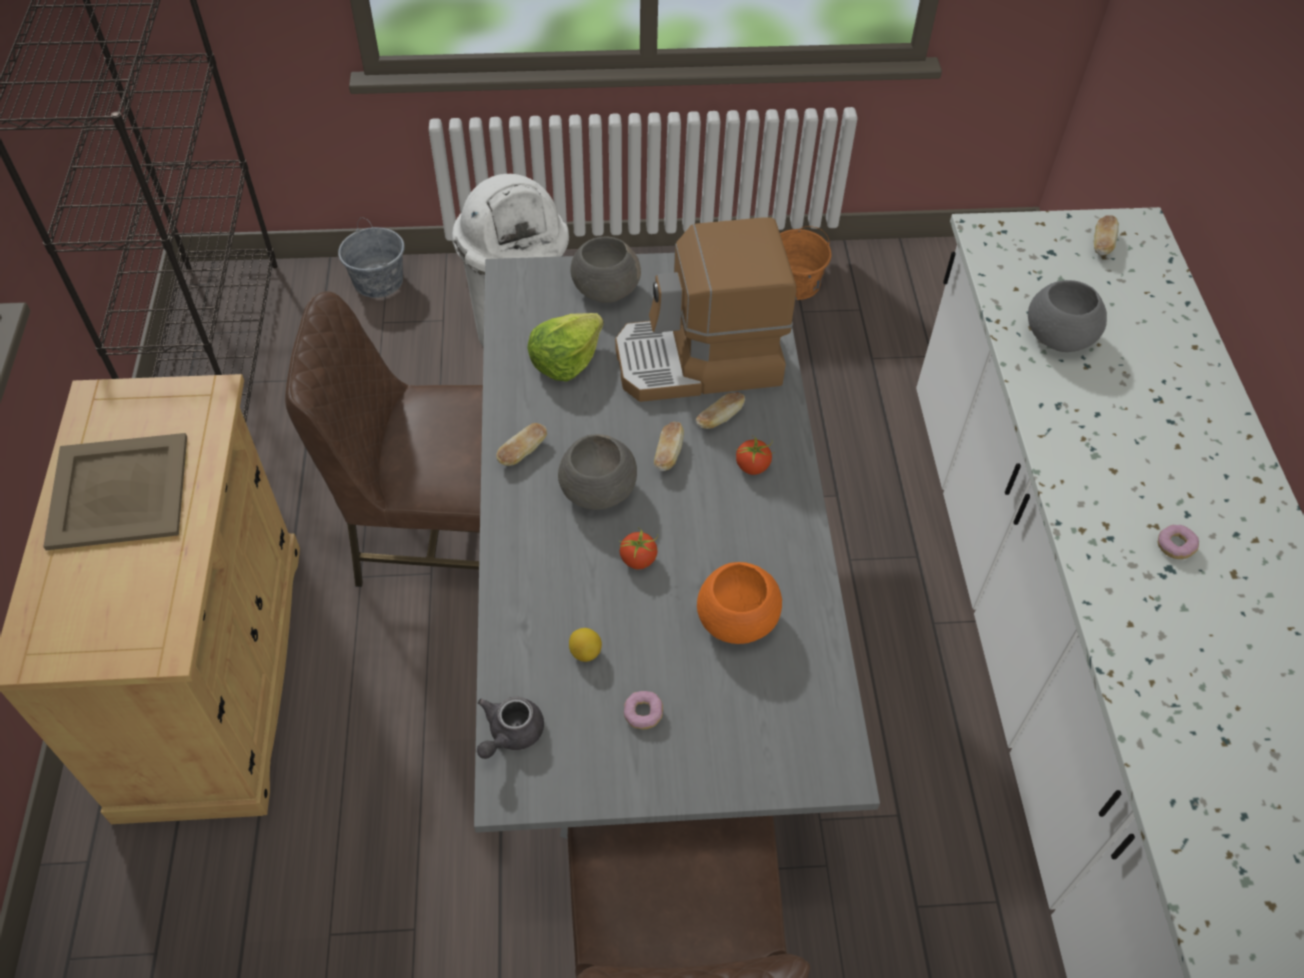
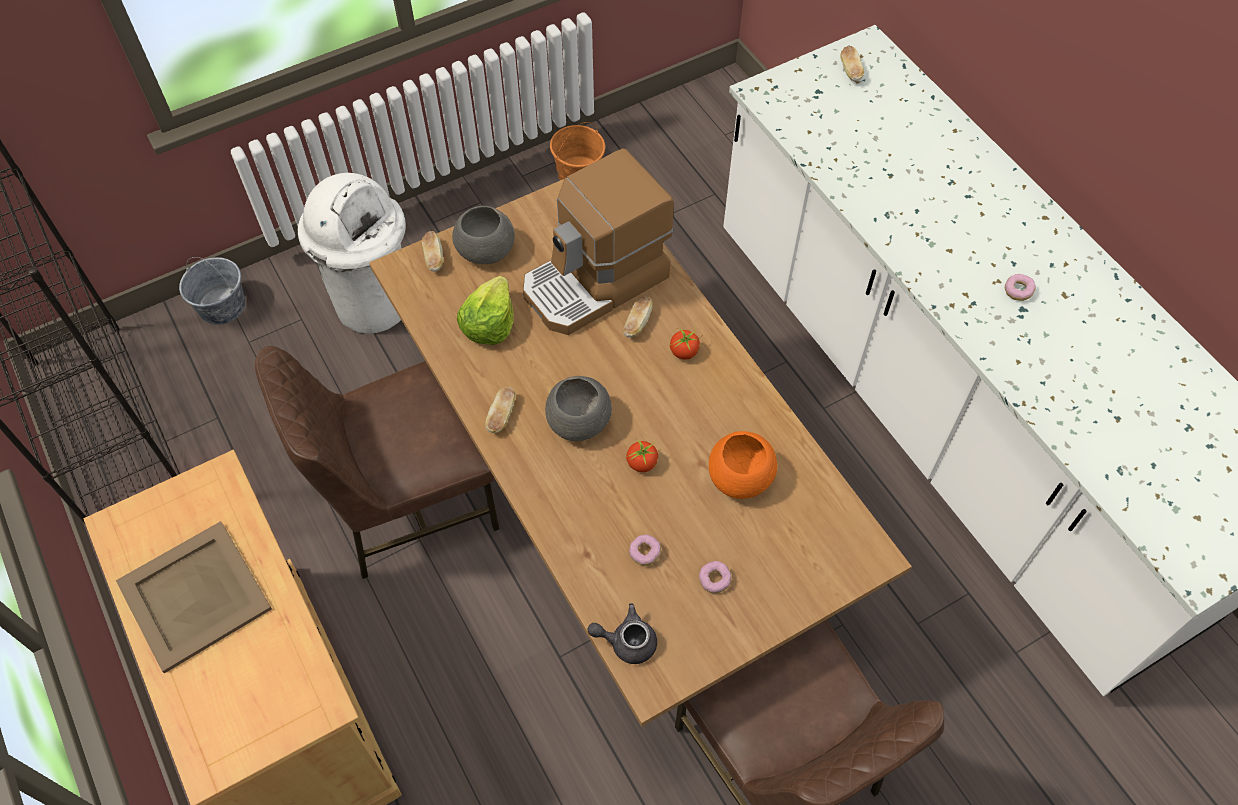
camera: 25 degrees left, 5 degrees up
(510, 734) = (626, 641): grey teapot -> grey teapot turned 90 degrees clockwise
(585, 652) = (645, 553): lemon -> donut
(651, 631) = (621, 508): grey dining table -> brown dining table
(668, 454) = (615, 369): bread -> bread (434, 258)
(1057, 336) = (858, 159): grey bowl -> none

